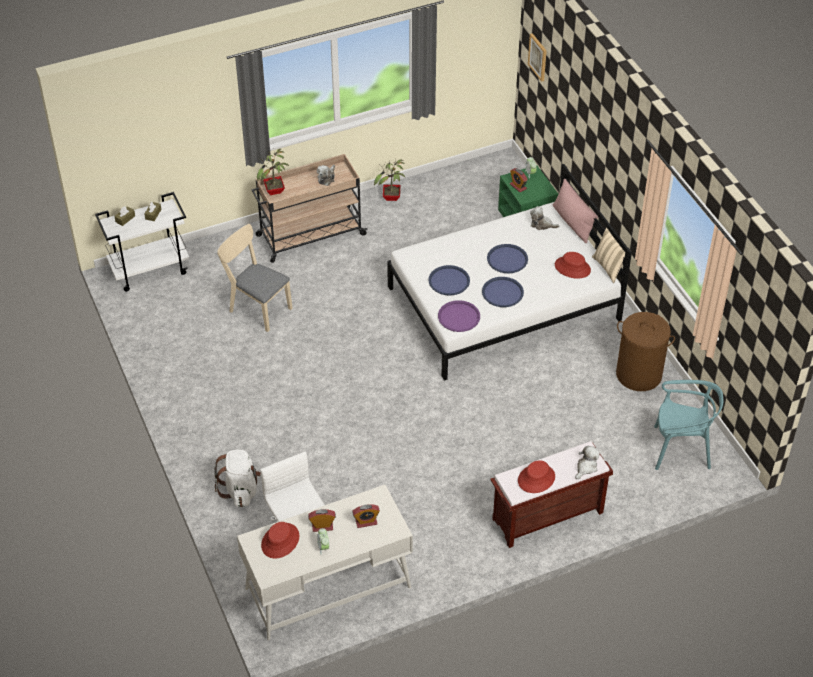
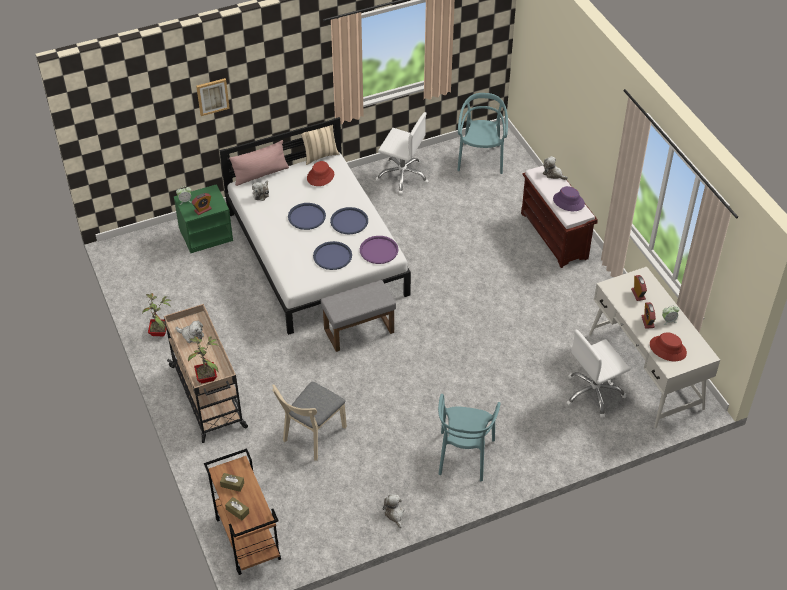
camera: 90 degrees left, 0 degrees up
(150, 269) = (247, 538): white cart -> brown cart
(161, 367) = (394, 514): none -> plush toy
(224, 420) = (464, 455): none -> turquoise chair
(240, 490) = (548, 437): white backpack -> none
(393, 339) = (359, 330): none -> grey ottoman
(536, 478) = (568, 202): red hat -> purple hat
(538, 57) = (115, 123): picture -> picture (212, 96)
(638, 374) = (402, 176): brown laundry basket -> white office chair

